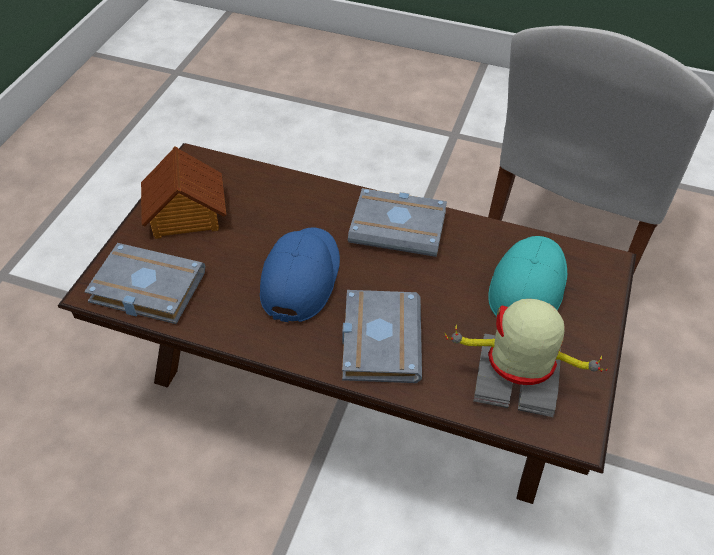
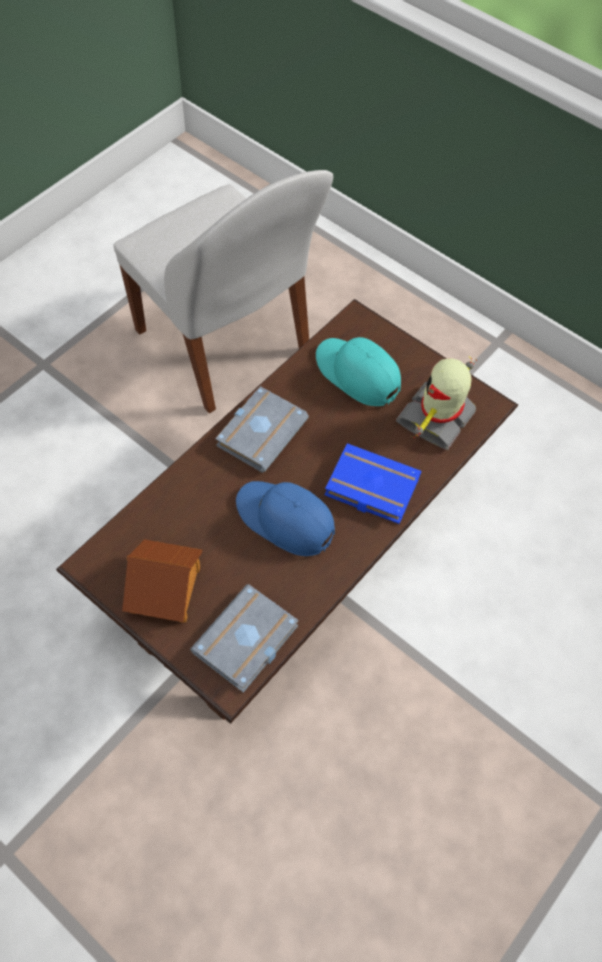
camera: 70 degrees left, 10 degrees up
(378, 339) = (369, 488): grey book -> blue book

